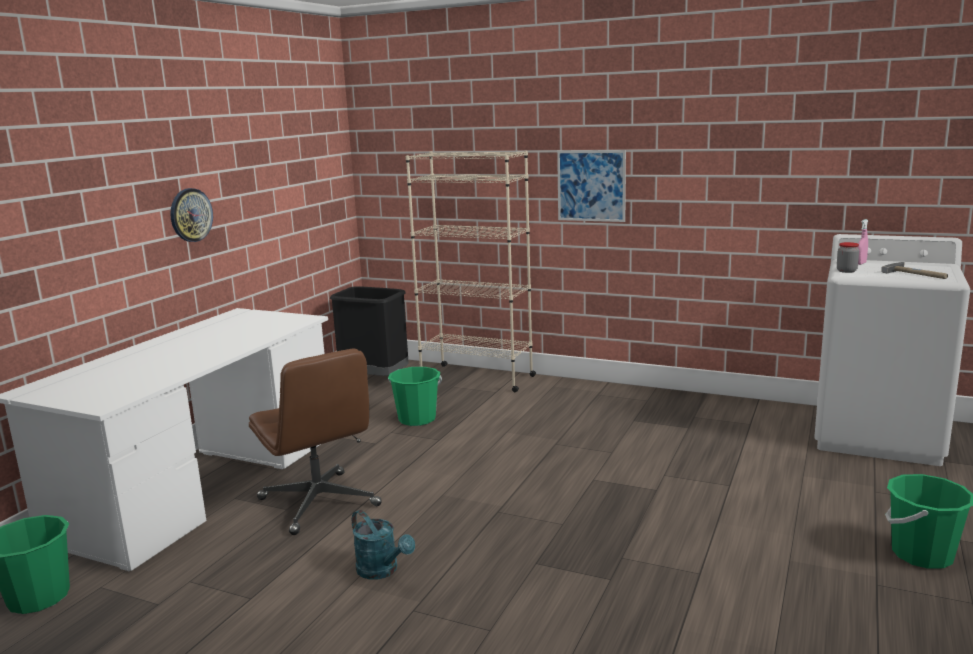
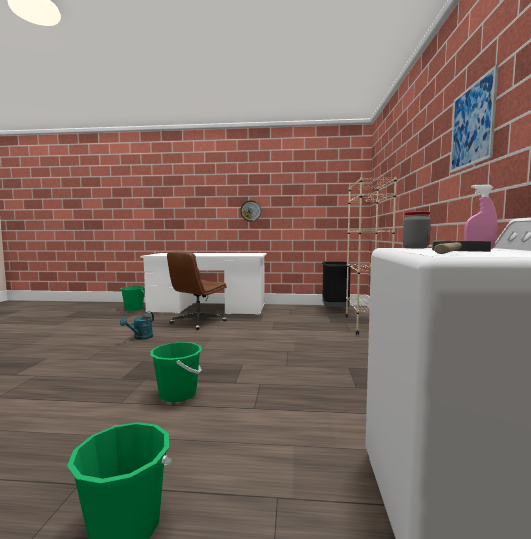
camera: 70 degrees right, 10 degrees down
(417, 419) = (294, 323): green bucket -> green bucket (178, 394)
(591, 186) = (415, 196): picture -> picture (472, 125)

